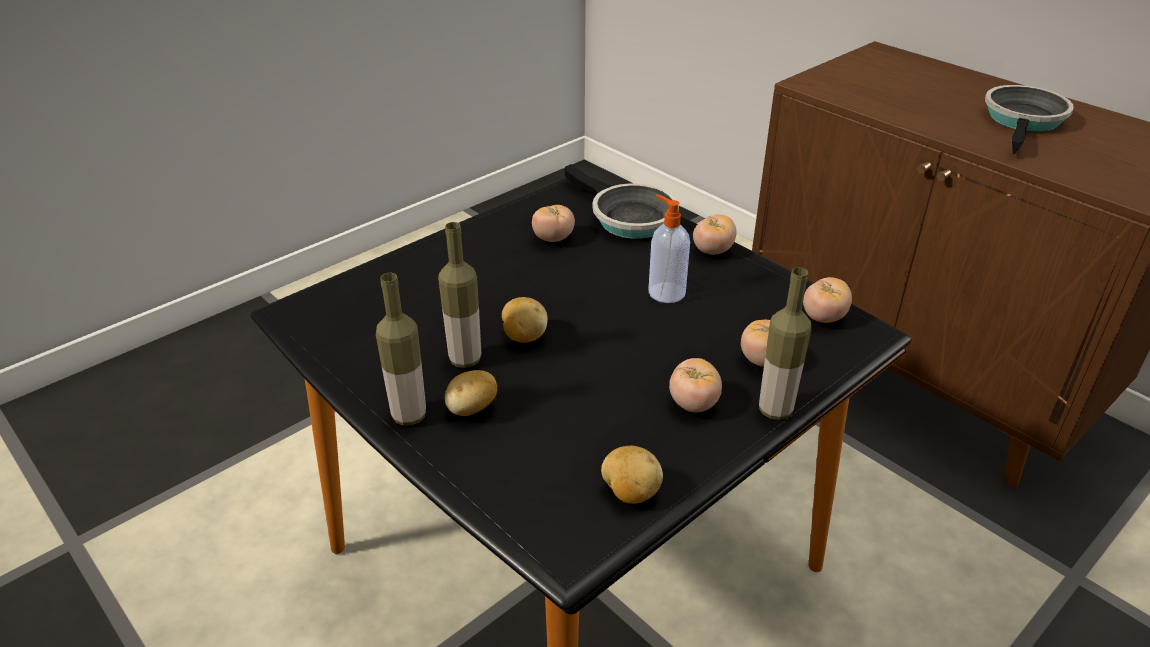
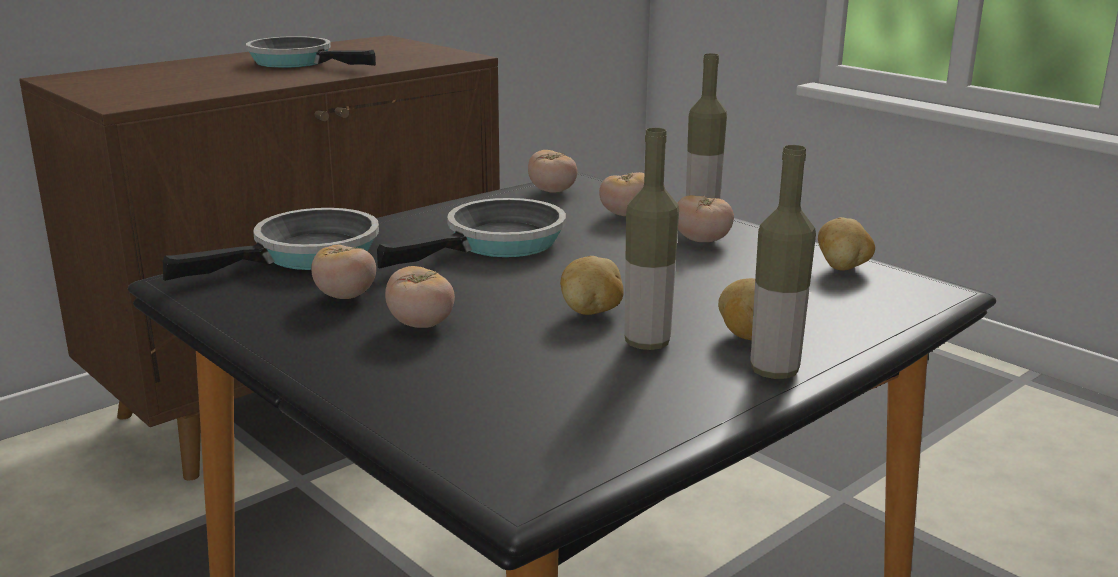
camera: 90 degrees left, 15 degrees down
(665, 292) = (498, 244): soap dispenser -> frying pan
(712, 251) = (411, 221): tomato -> tomato (421, 324)

